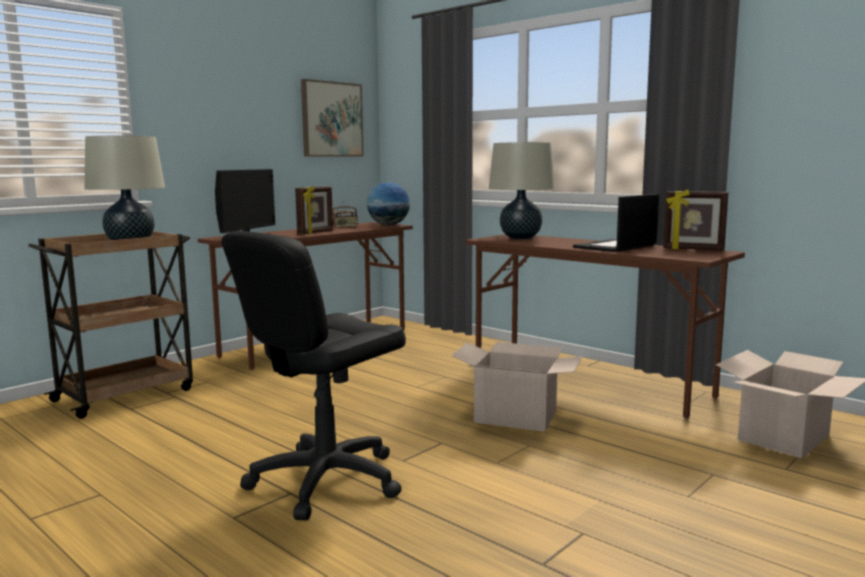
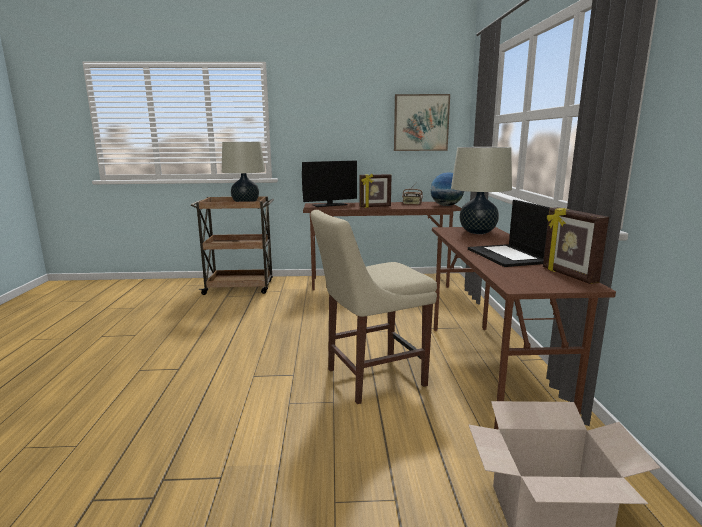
camera: 45 degrees right, 5 degrees up
(325, 480) = (202, 369): black office chair -> none
(515, 417) = (370, 378): cardboard box -> beige chair
(615, 246) = (509, 256): laptop -> laptop turned 105 degrees counterclockwise

